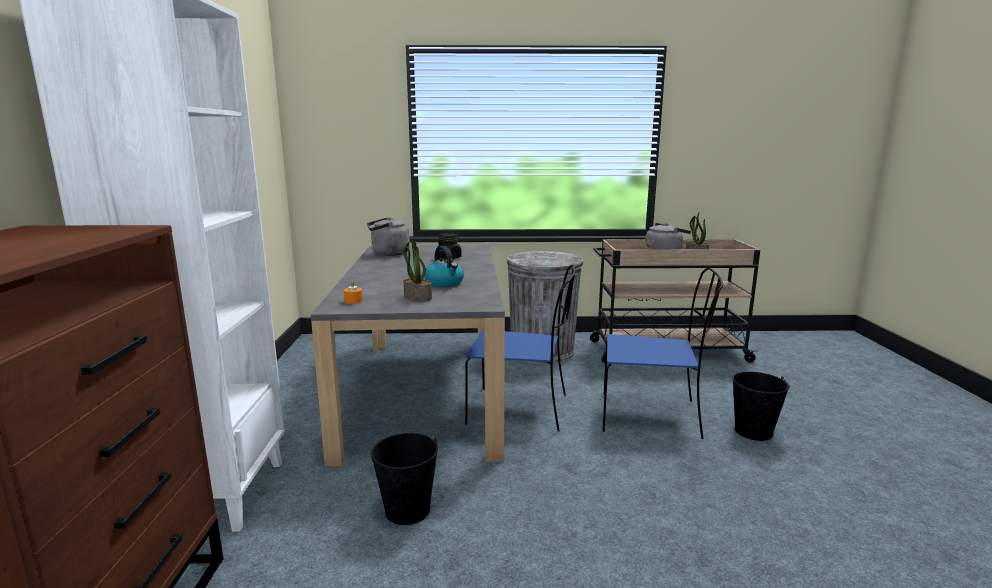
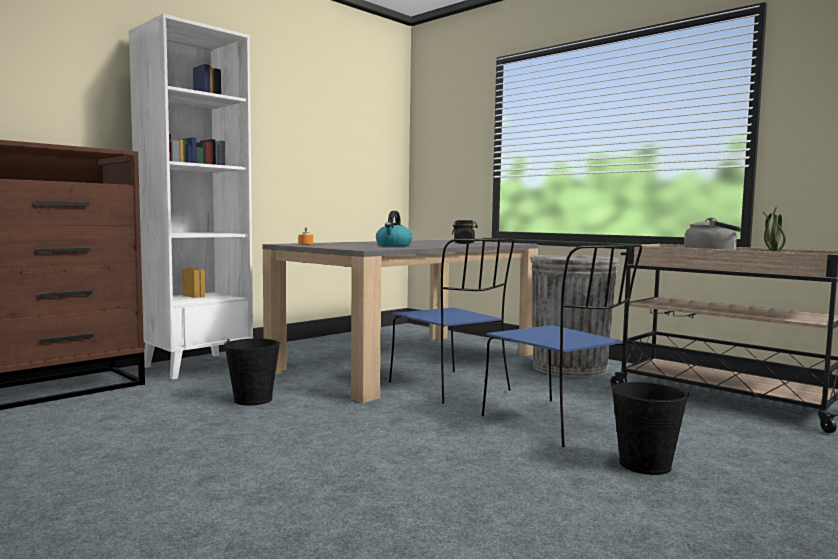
camera: 45 degrees right, 10 degrees down
(388, 254) = (431, 240): grey kettle -> none
(417, 297) = (344, 245): potted plant -> none

